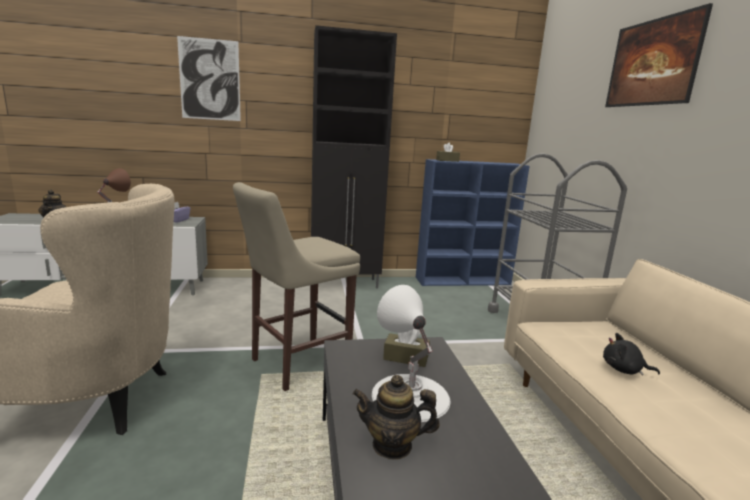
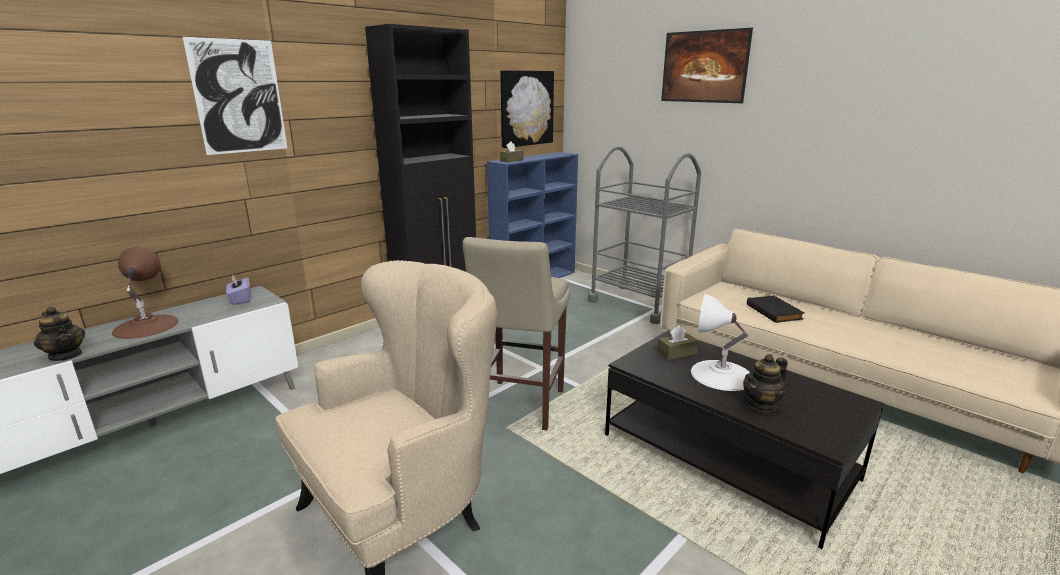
camera: 35 degrees left, 5 degrees up
(480, 116) = (526, 108): none -> picture
(624, 370) = (775, 312): black plush toy -> black book

